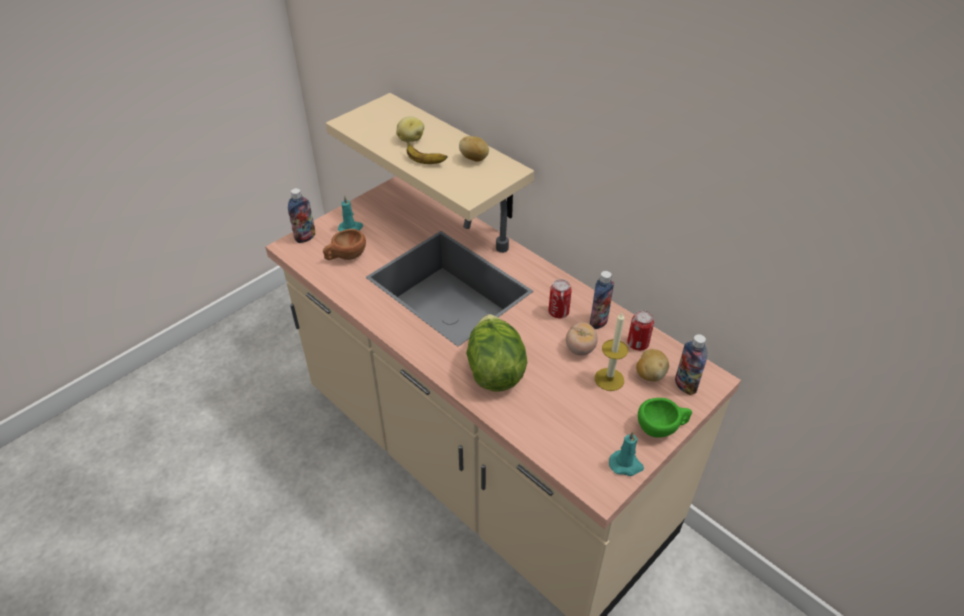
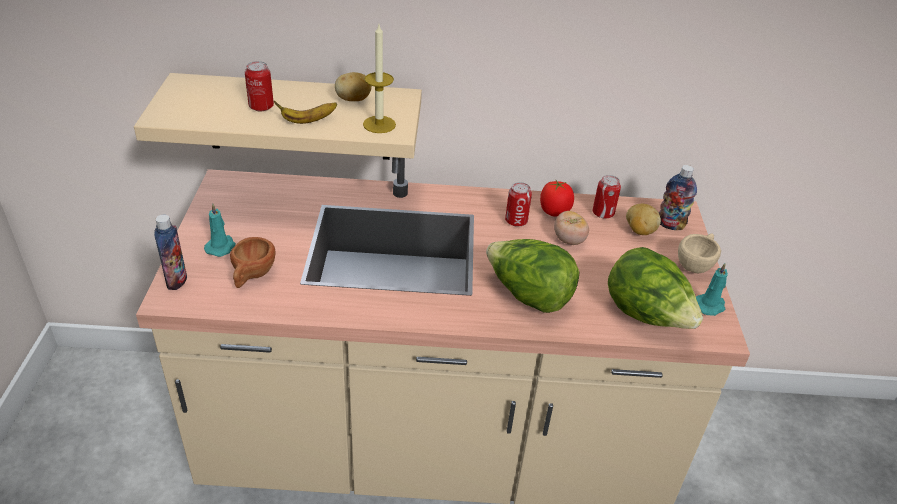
camera: 45 degrees left, 5 degrees down
(410, 139) = (261, 107): potato -> can
(562, 438) = (646, 315): none -> lettuce
(598, 321) = (554, 212): bottle -> tomato
(609, 379) = (618, 251): candle -> candle (379, 124)
(662, 428) = (696, 264): green cup -> beige cup

